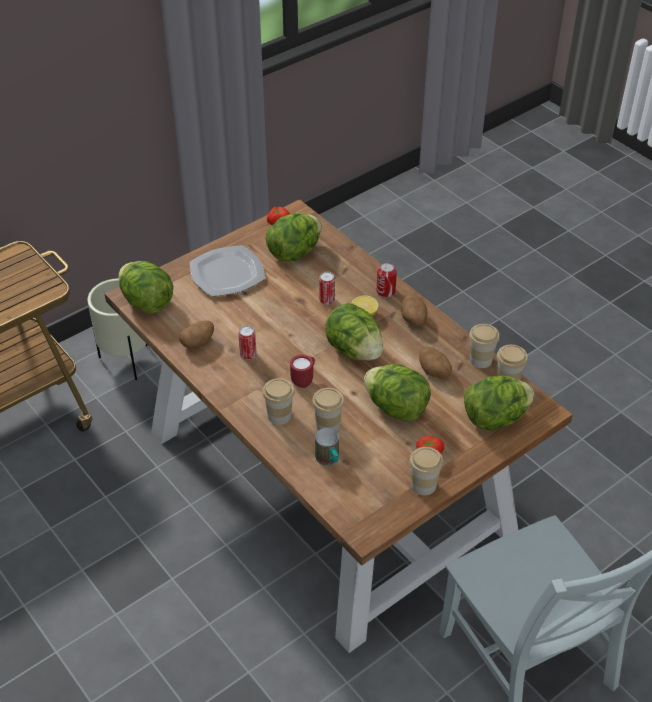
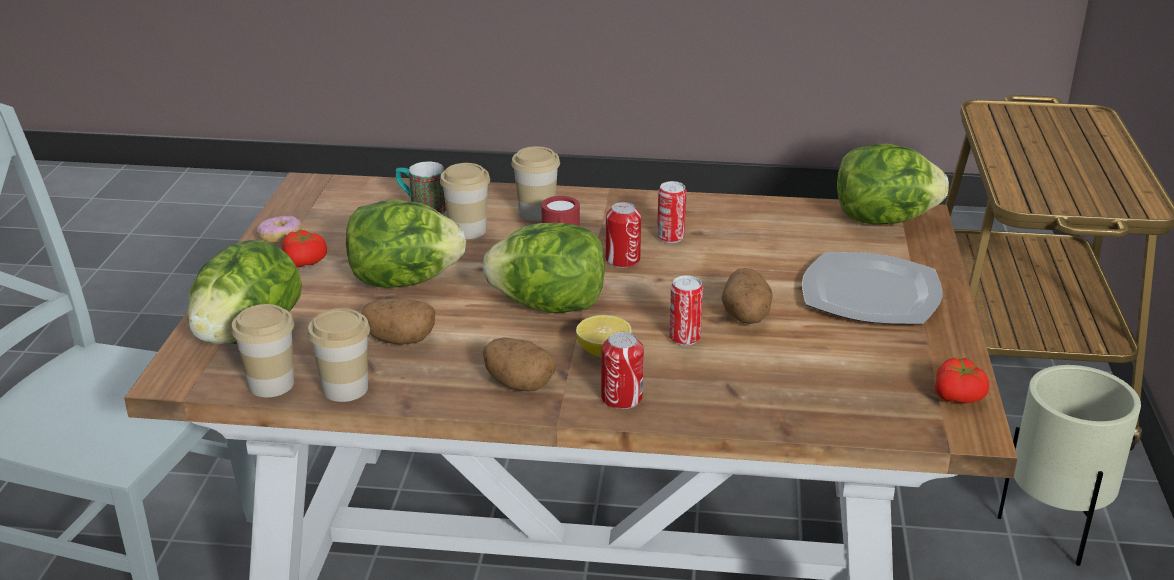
camera: 135 degrees right, 15 degrees down
(198, 343) = (747, 219): potato -> potato (746, 317)
(288, 356) = (622, 260): none -> can
(294, 252) = (847, 370): lettuce -> none
(423, 485) = (280, 238): cup -> donut

